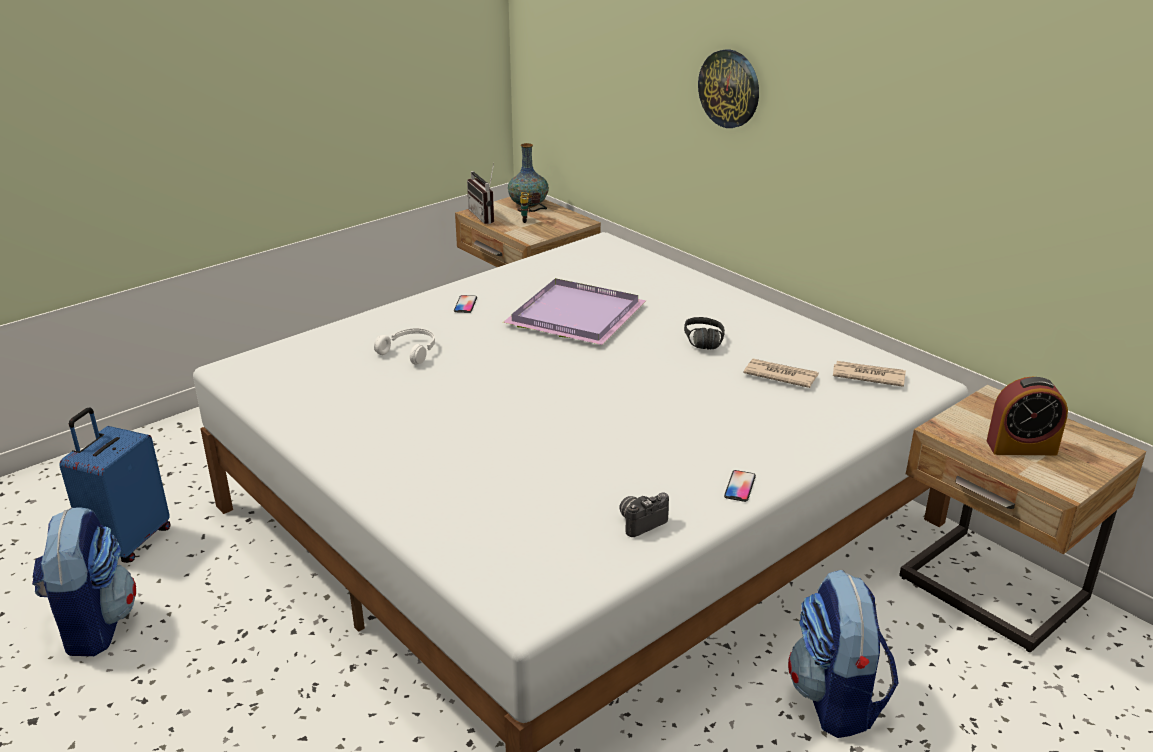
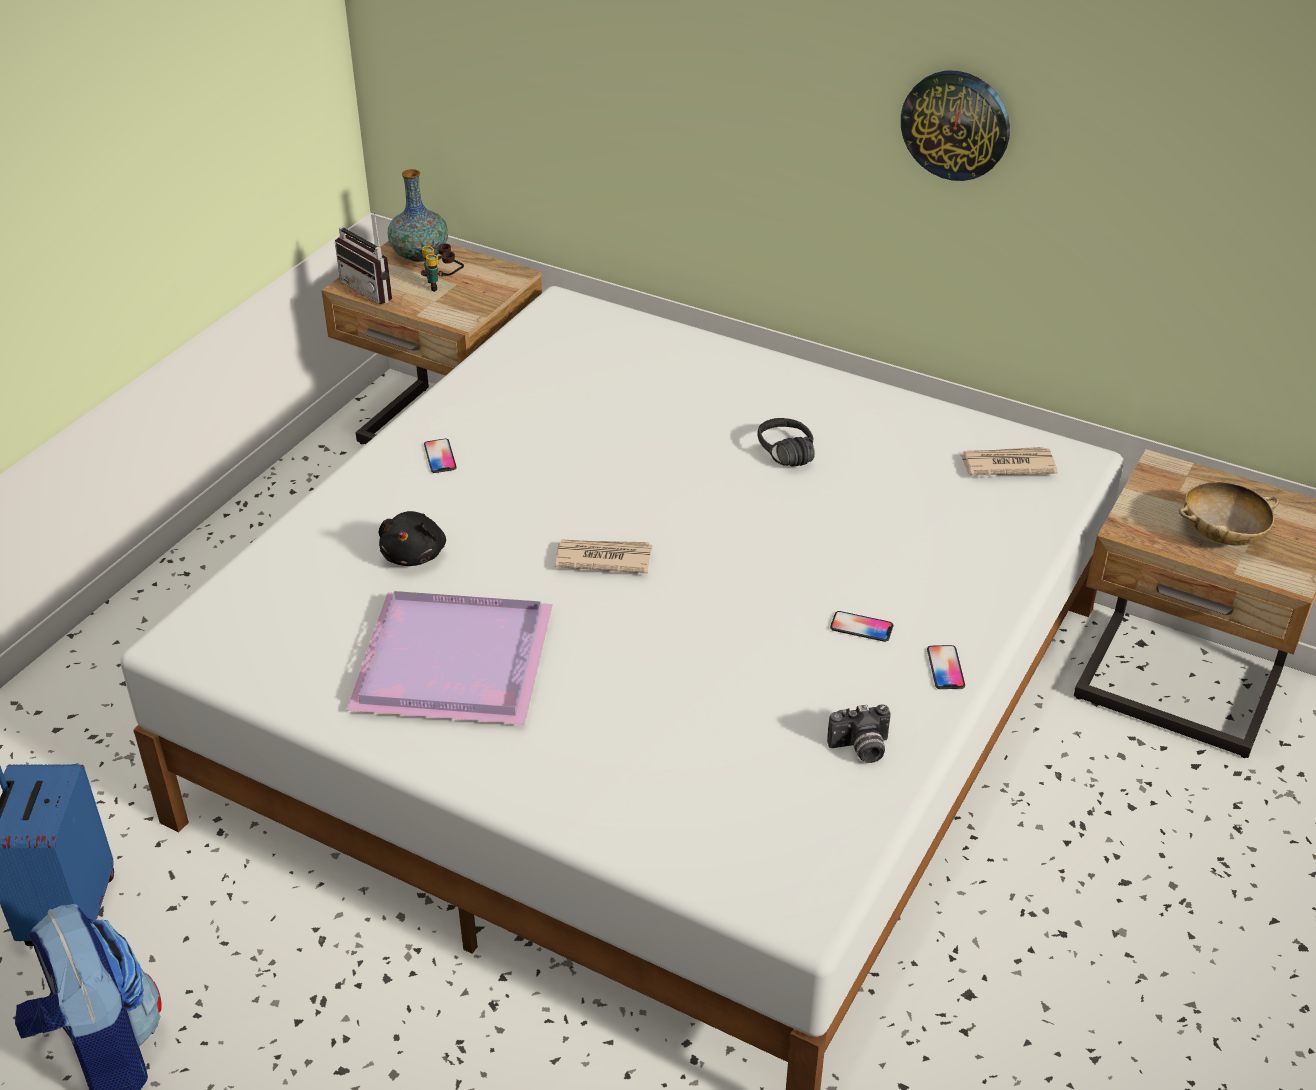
camera: 20 degrees left, 10 degrees up
(410, 351) = (415, 554): white headphones -> black plush toy
(573, 316) = (597, 446): purple tray -> purple tray (449, 663)
(640, 522) = (860, 749): camera -> camera turned 135 degrees counterclockwise
(691, 449) = (861, 627): none -> phone
(729, 88) = (748, 92): wall clock -> wall clock (956, 124)
(780, 375) = (905, 487): newspaper -> newspaper (602, 558)
(836, 700) = (1073, 878): backpack -> none
(1021, 447) = (1221, 534): alarm clock -> beige bowl

